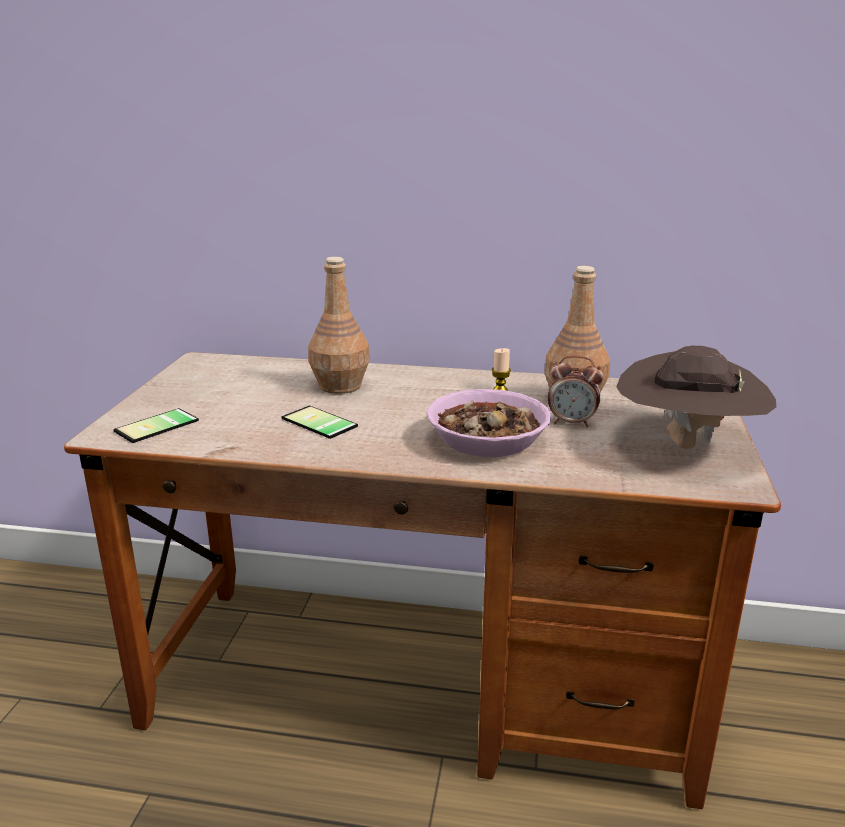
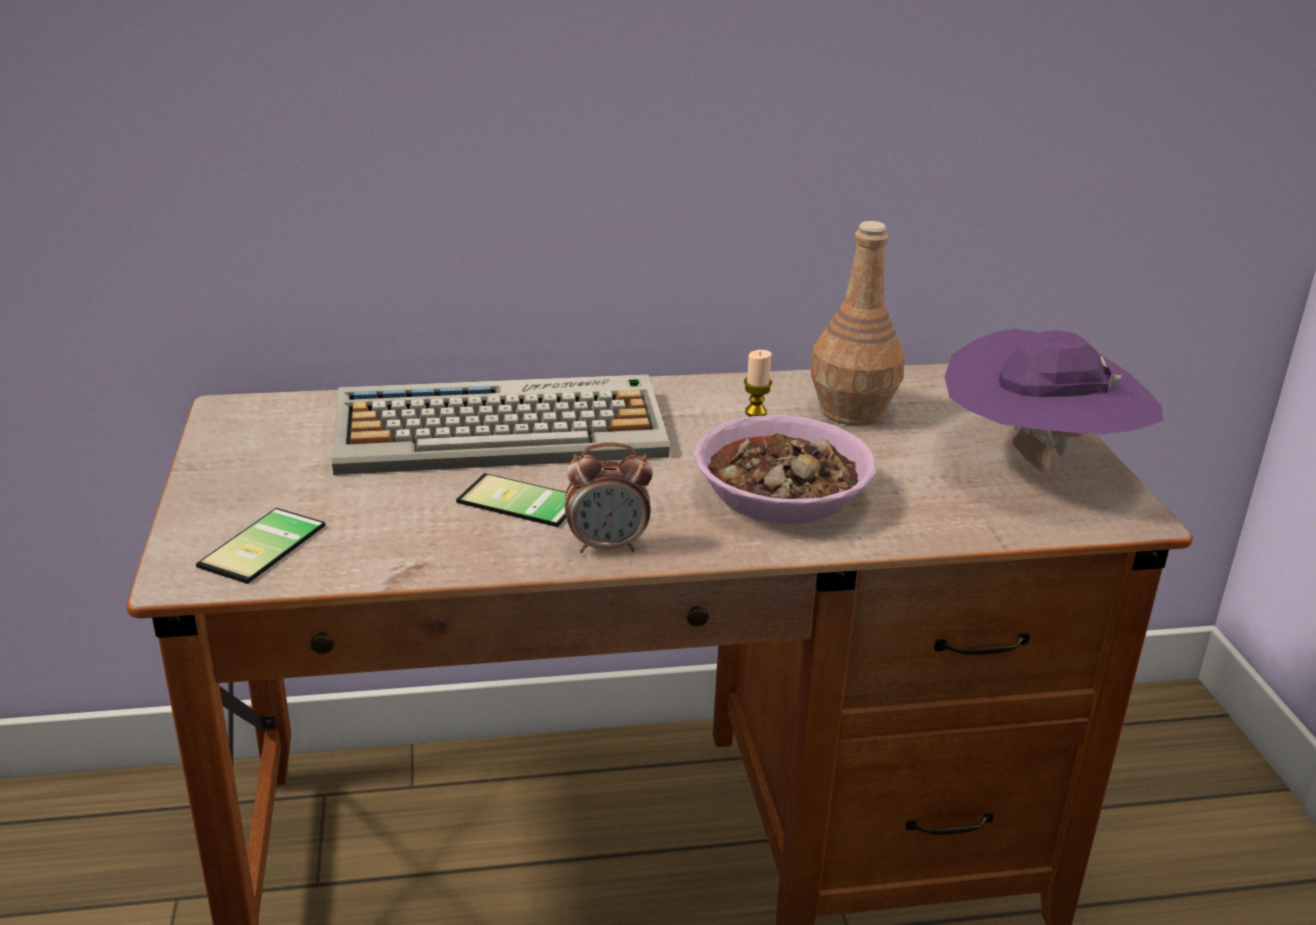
camera: 20 degrees left, 5 degrees up
(341, 386) = (503, 430): brown bottle -> keyboard
(572, 422) = (873, 449): alarm clock -> alarm clock (607, 546)
(686, 446) = (1036, 466): brown hat -> purple hat

